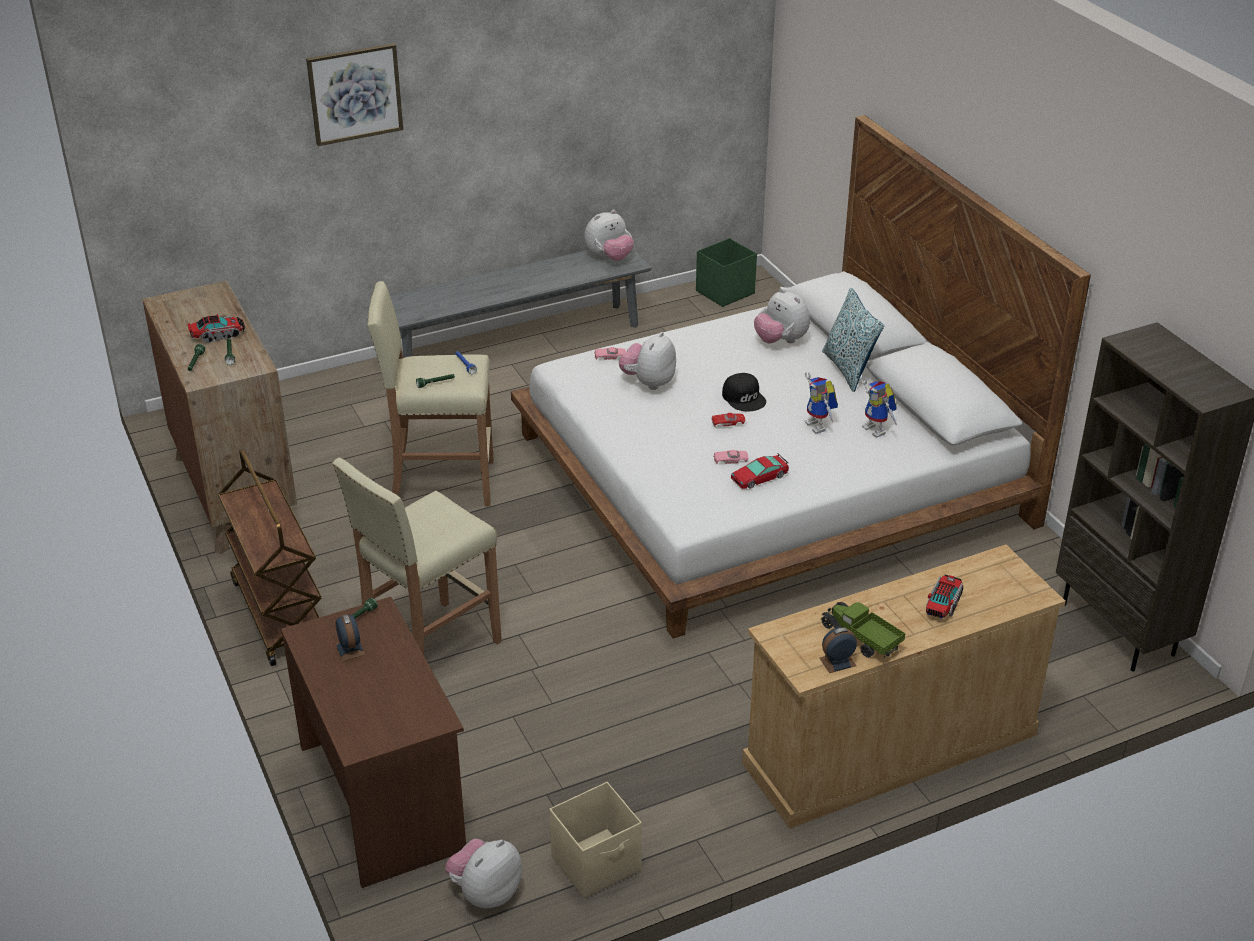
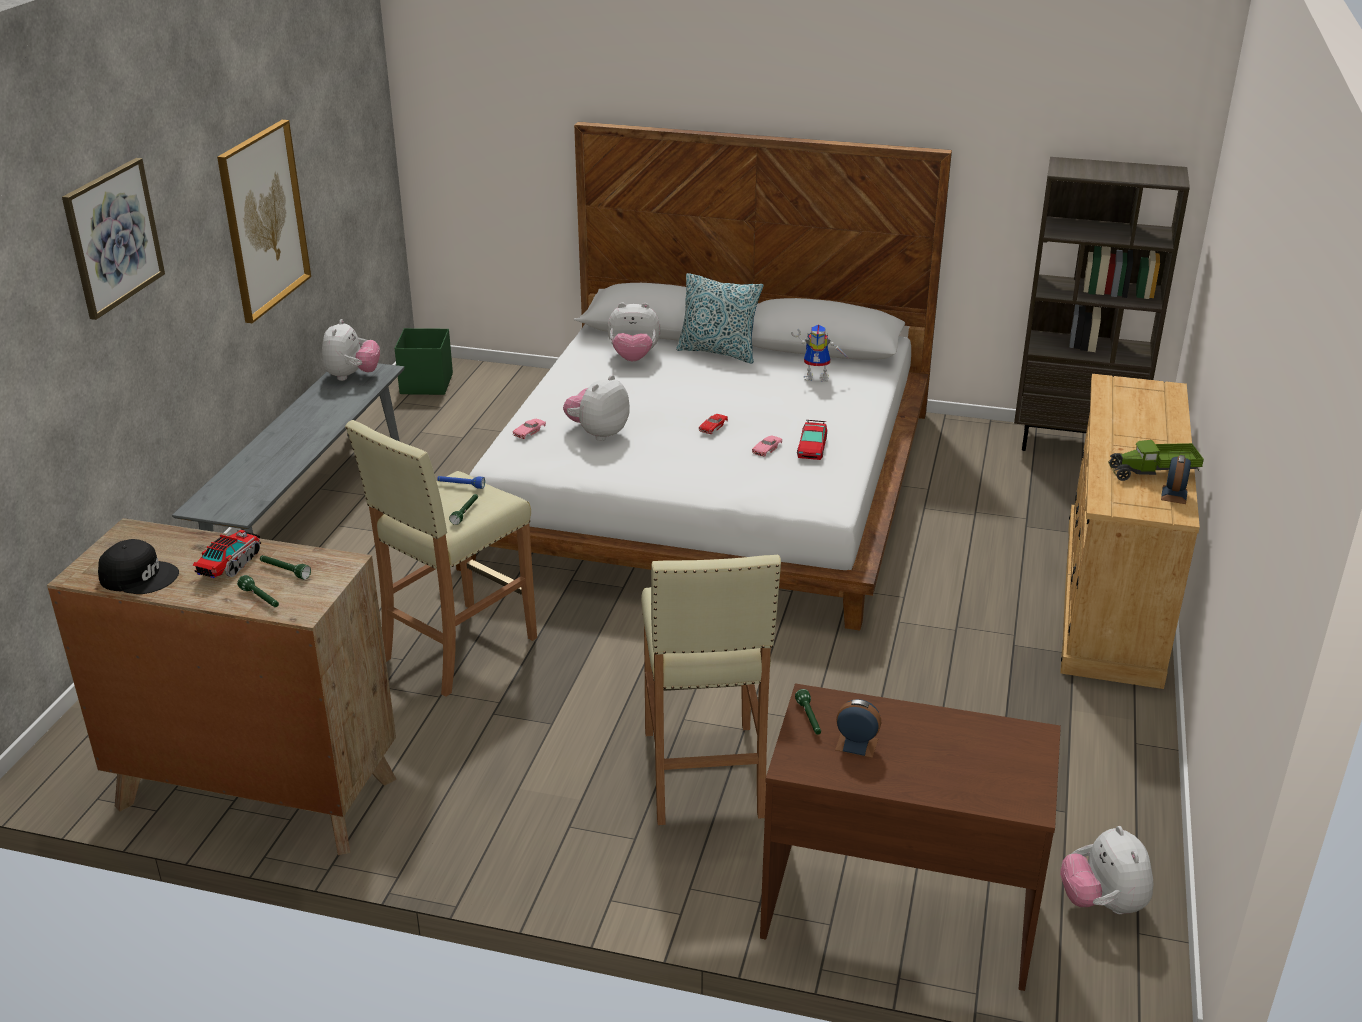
camera: 50 degrees left, 5 degrees down
(279, 614) = (516, 854): brown cart -> none
(545, 112) = (263, 220): none -> picture
(597, 863) = (1119, 814): beige storage box -> none
(648, 382) = (598, 433): plush toy -> plush toy turned 60 degrees clockwise
(744, 398) = (691, 405): black cap -> black cap (139, 576)
(819, 426) = (778, 395): toy robot -> none
(943, 604) = (1142, 425): toy truck -> none

